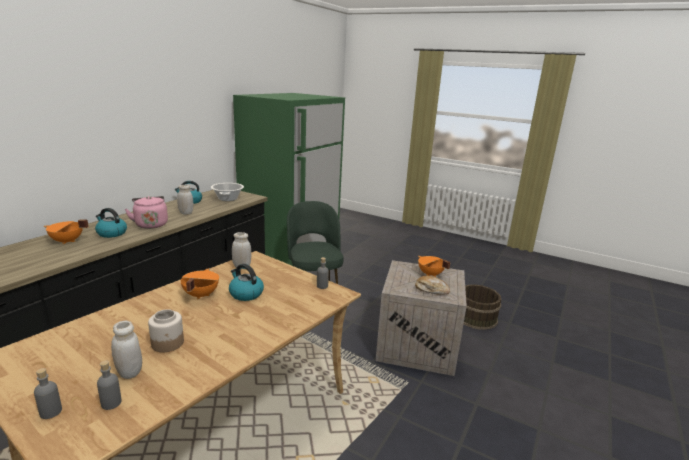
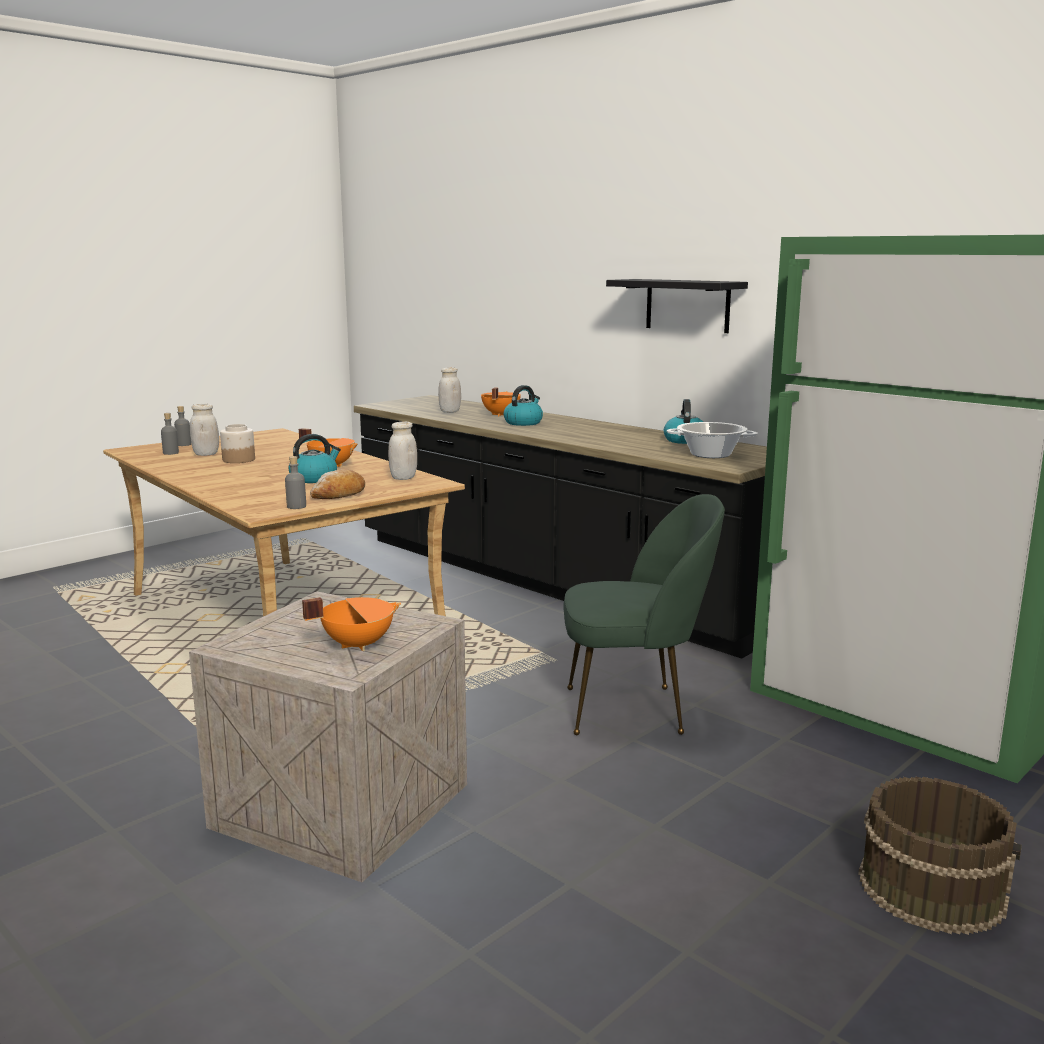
camera: 105 degrees right, 5 degrees down
(151, 224) = (557, 431): pink kettle -> none
(157, 133) = (687, 305): none -> black shelf
(186, 213) = (612, 440): white jar -> white jar (450, 411)
(431, 289) = (286, 632): bread -> bread (339, 494)
(475, 317) = (414, 959): brown bucket -> brown bucket (932, 887)

